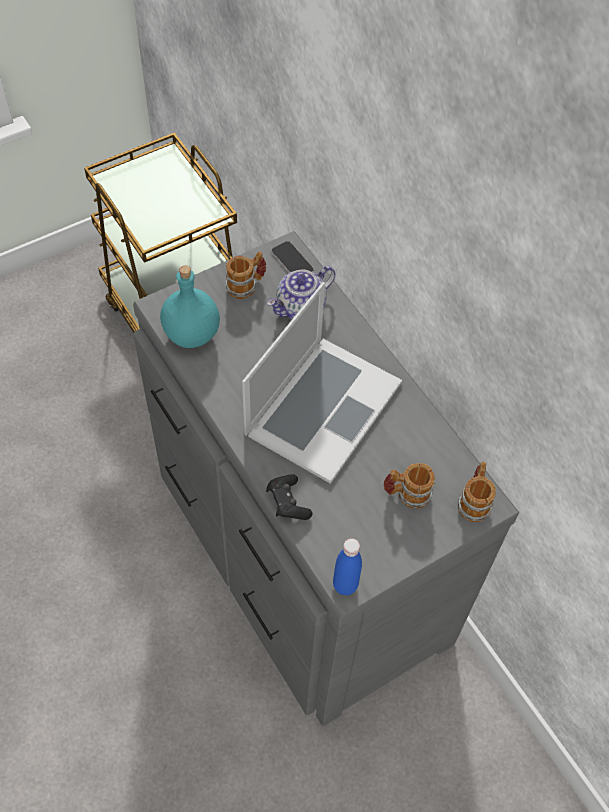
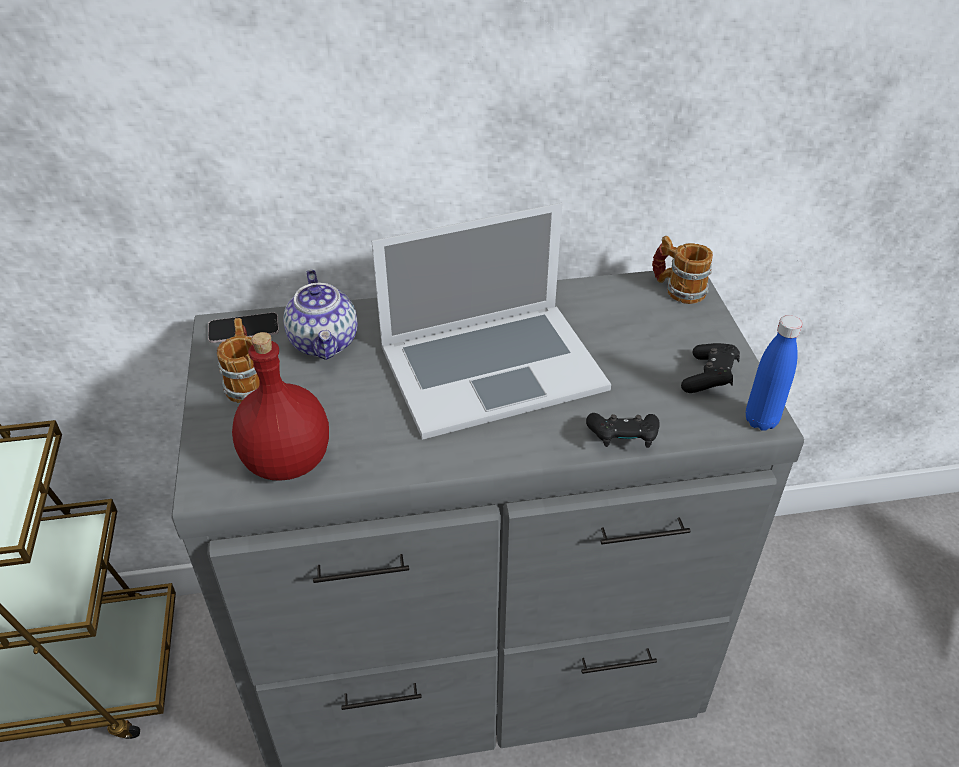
camera: 65 degrees left, 15 degrees down
(193, 334) = (288, 460): turquoise bottle -> red bottle
(322, 407) = (492, 367): laptop -> laptop turned 105 degrees clockwise
(376, 543) = (709, 378): none -> black game controller
(406, 494) = (650, 334): mug -> none

